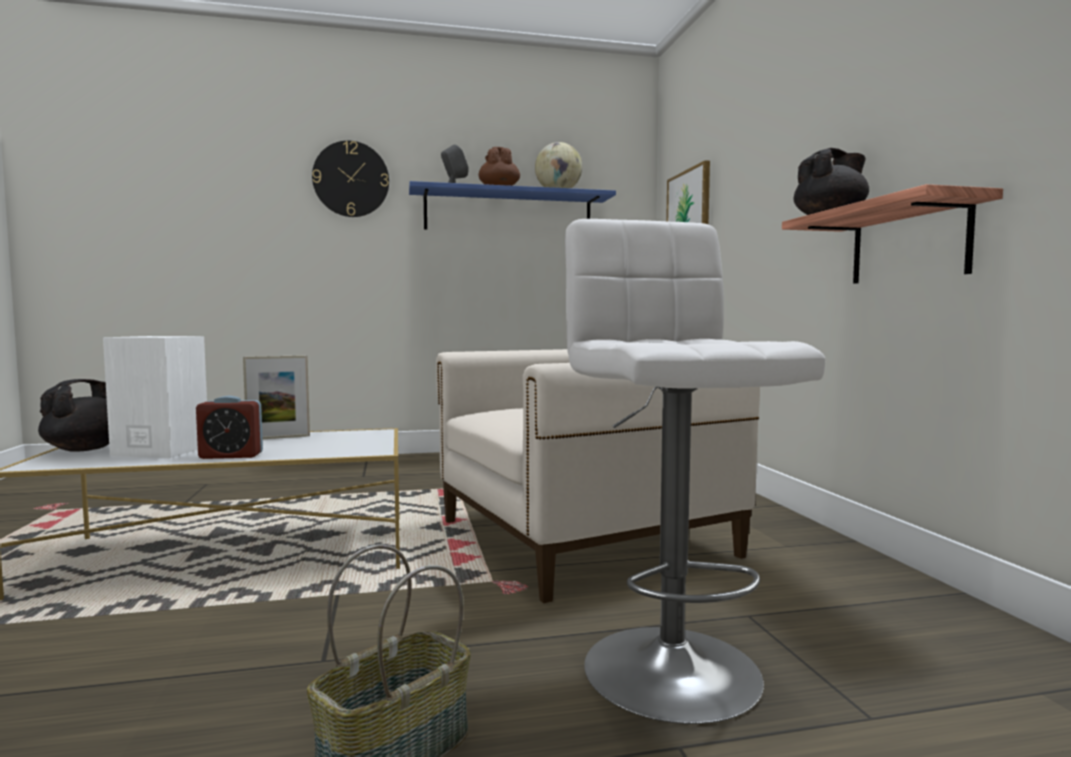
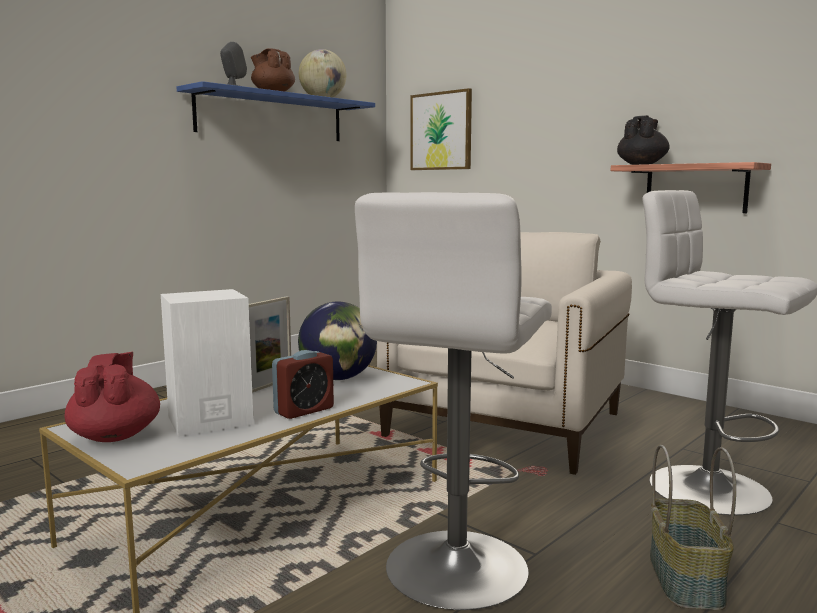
camera: 35 degrees left, 5 degrees up
(87, 449) = (115, 436): black teapot -> red teapot
(235, 644) = (454, 568): none -> white stool
(338, 441) = (338, 378): none -> globe
(351, 179) = (113, 69): wall clock -> none

